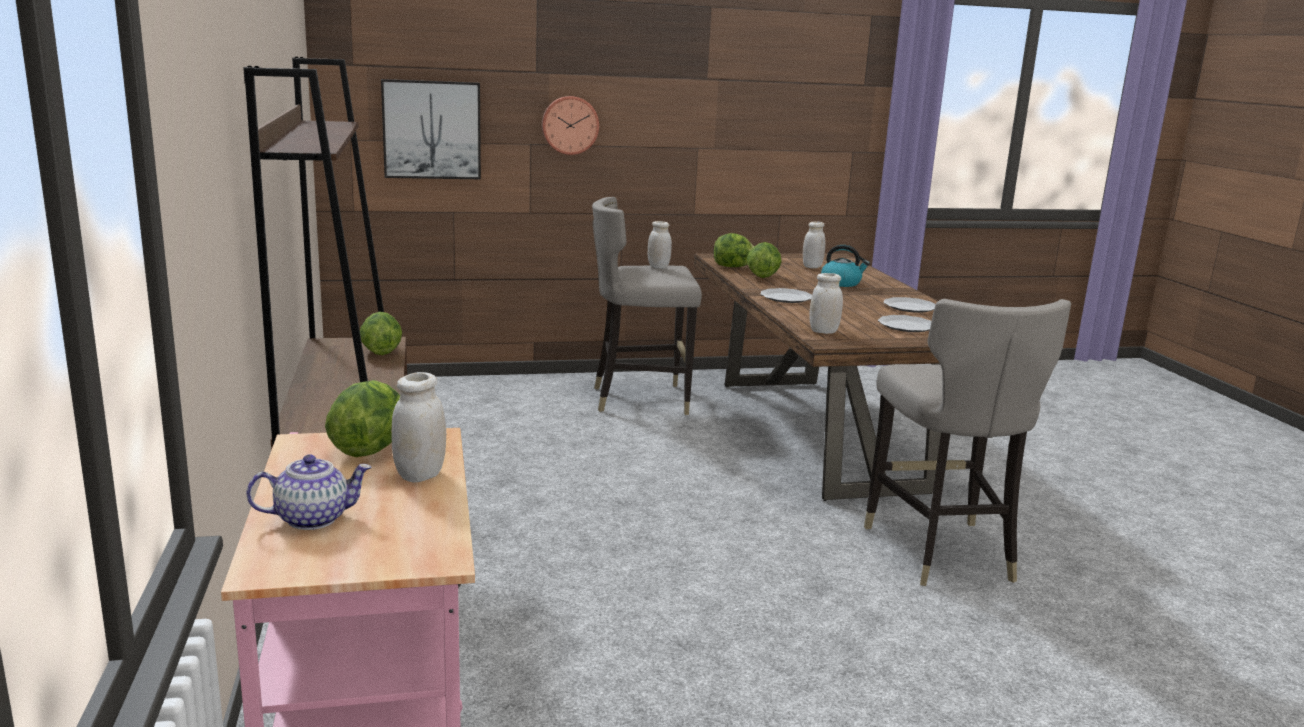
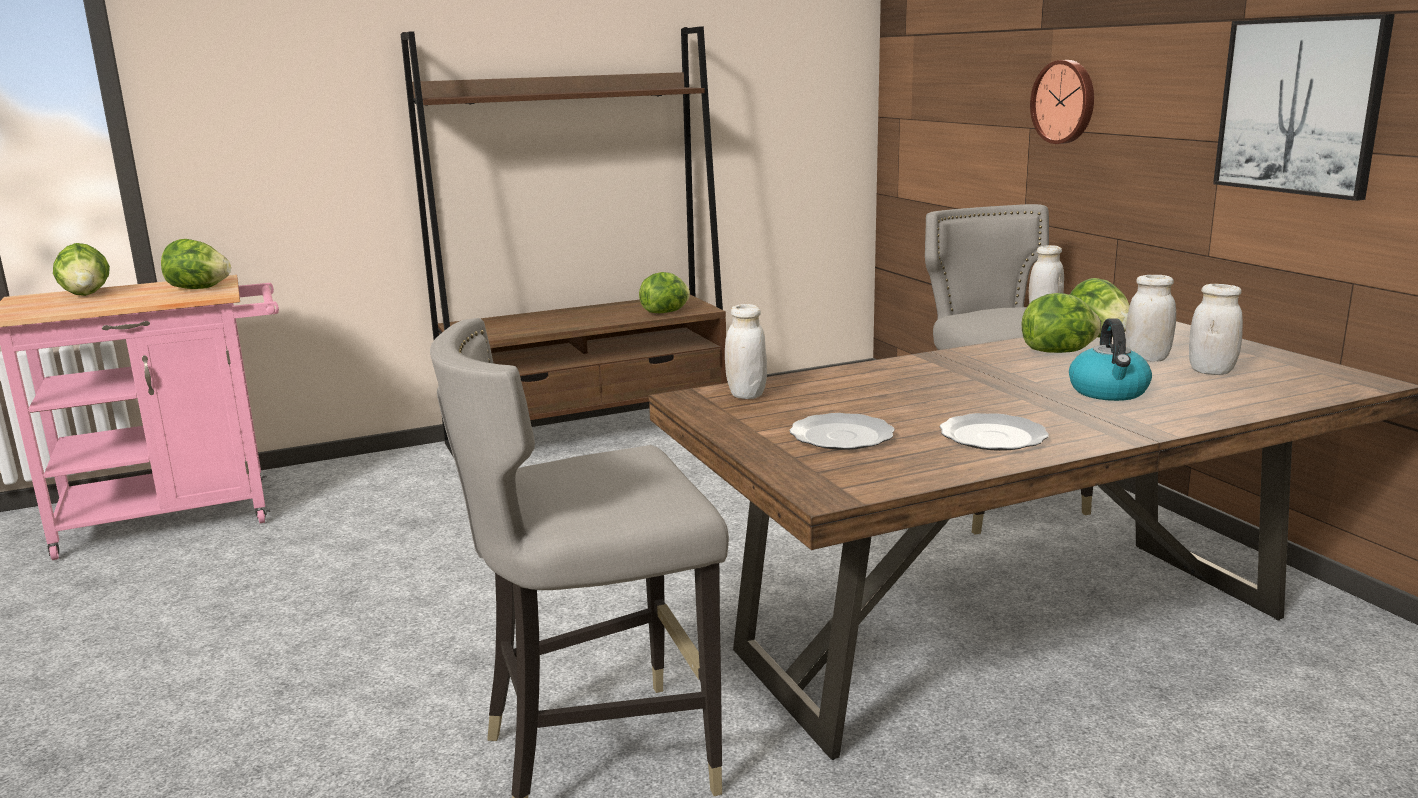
camera: 80 degrees right, 0 degrees up
(313, 518) = (86, 294): teapot -> lettuce
(420, 475) = (144, 300): white jar -> white jar (1147, 359)
(432, 130) = (949, 107): picture -> picture (1300, 106)
(786, 298) = (932, 370): plate -> none

